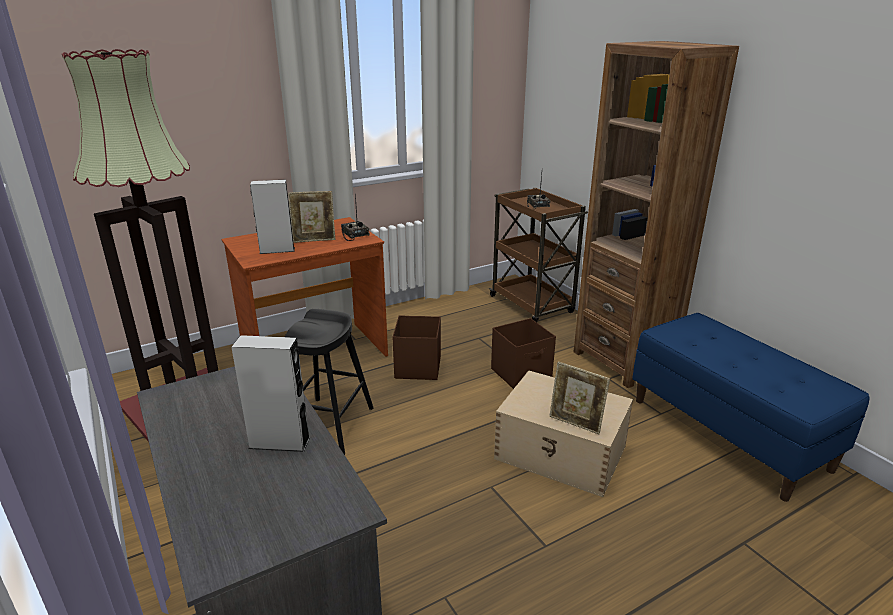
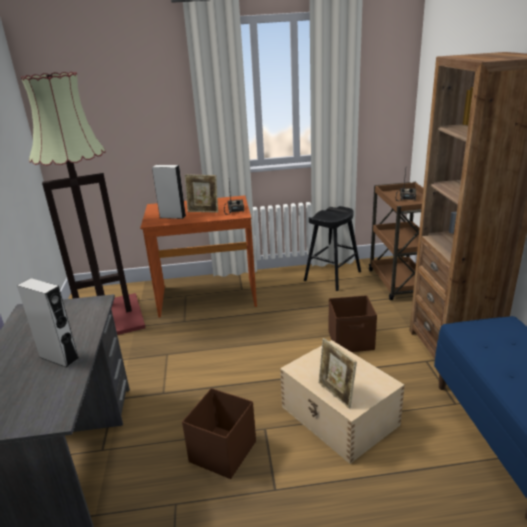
camera: 25 degrees right, 0 degrees up
(329, 425) = (183, 351): black stool -> black stool (332, 276)
(417, 368) = (272, 320): brown storage box -> brown storage box (222, 452)

